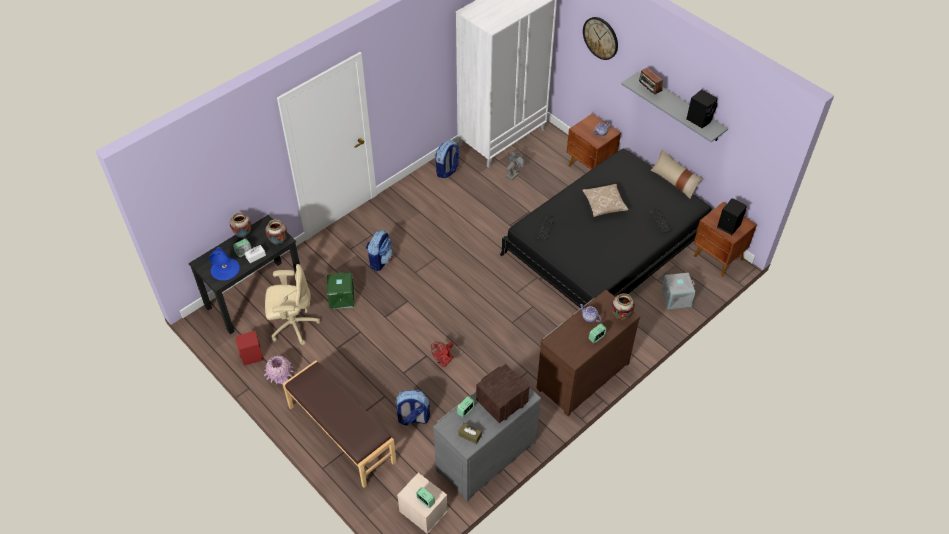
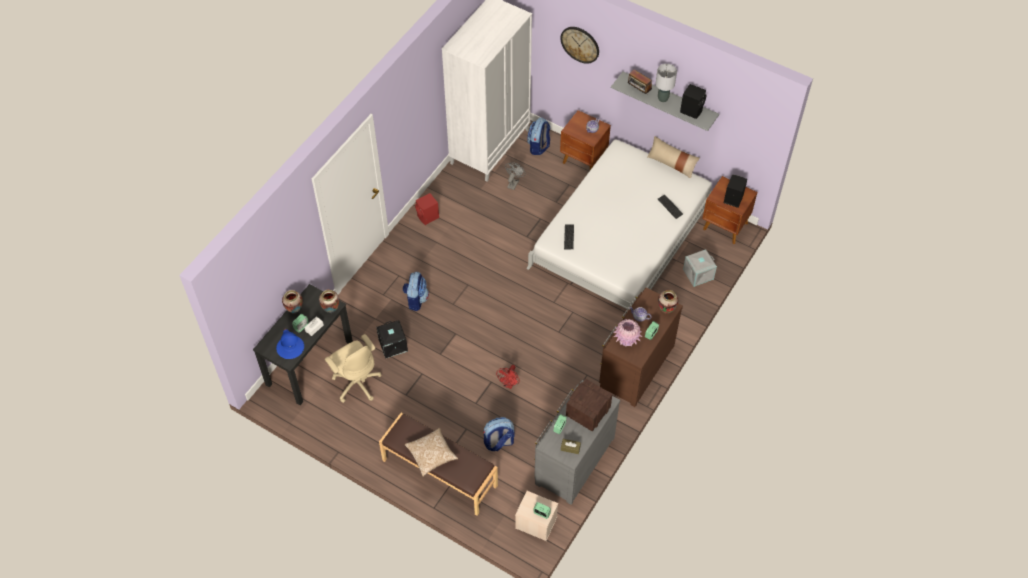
camera: 15 degrees left, 5 degrees up
(252, 357) = (329, 422): red speaker -> red speaker (428, 217)
(281, 377) = (364, 435): pink vase -> pink vase (626, 340)
(293, 325) = (357, 382): beige office chair -> beige office chair turned 75 degrees clockwise
(341, 298) = (392, 345): green storage box -> black storage box
(447, 170) = (448, 193): backpack -> backpack (539, 146)
(604, 205) = (615, 201): pillow -> pillow (431, 455)
(606, 246) = (621, 237): black bed -> white bed
(672, 103) = (662, 98): none -> grey table lamp

